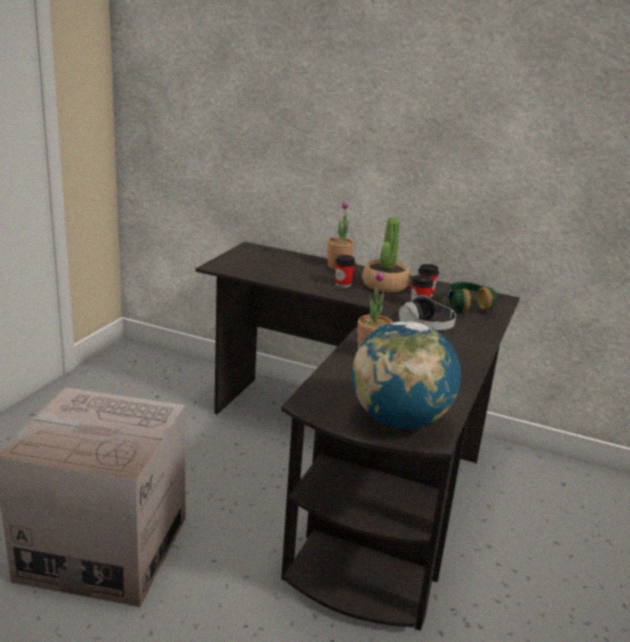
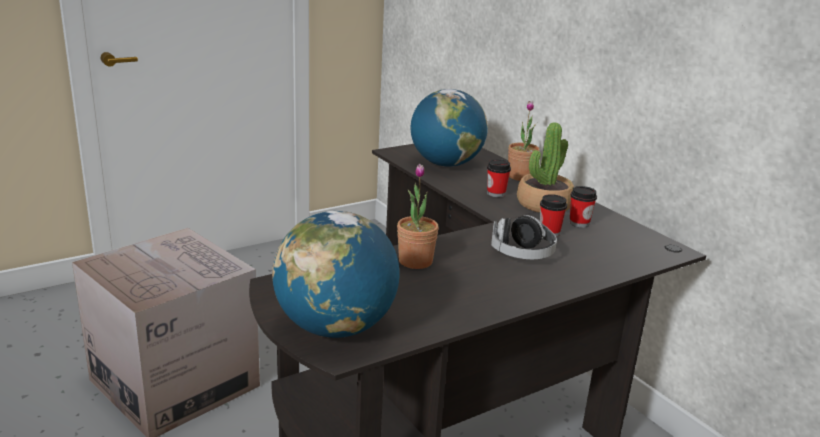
camera: 35 degrees right, 0 degrees up
(272, 268) = (446, 164): none -> globe
(467, 305) = (613, 246): headphones -> none

